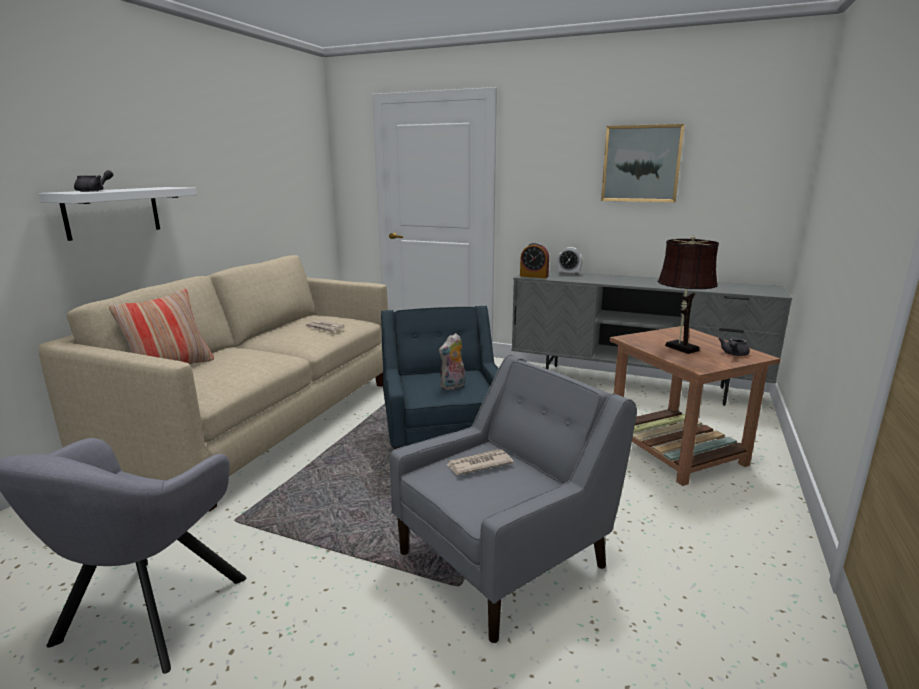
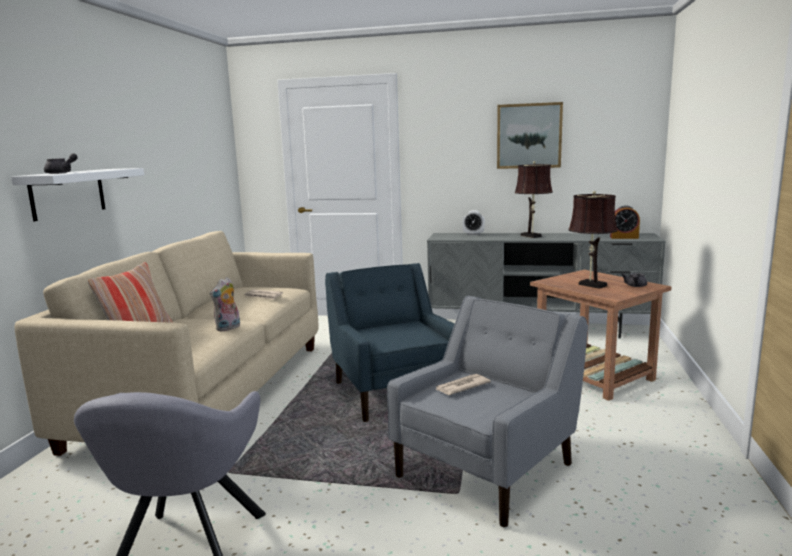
camera: 10 degrees left, 5 degrees down
(453, 386) = (404, 334): plush toy -> plush toy (228, 328)
(534, 276) = (444, 238): alarm clock -> alarm clock (624, 237)
(633, 280) = (532, 236): none -> brown table lamp

